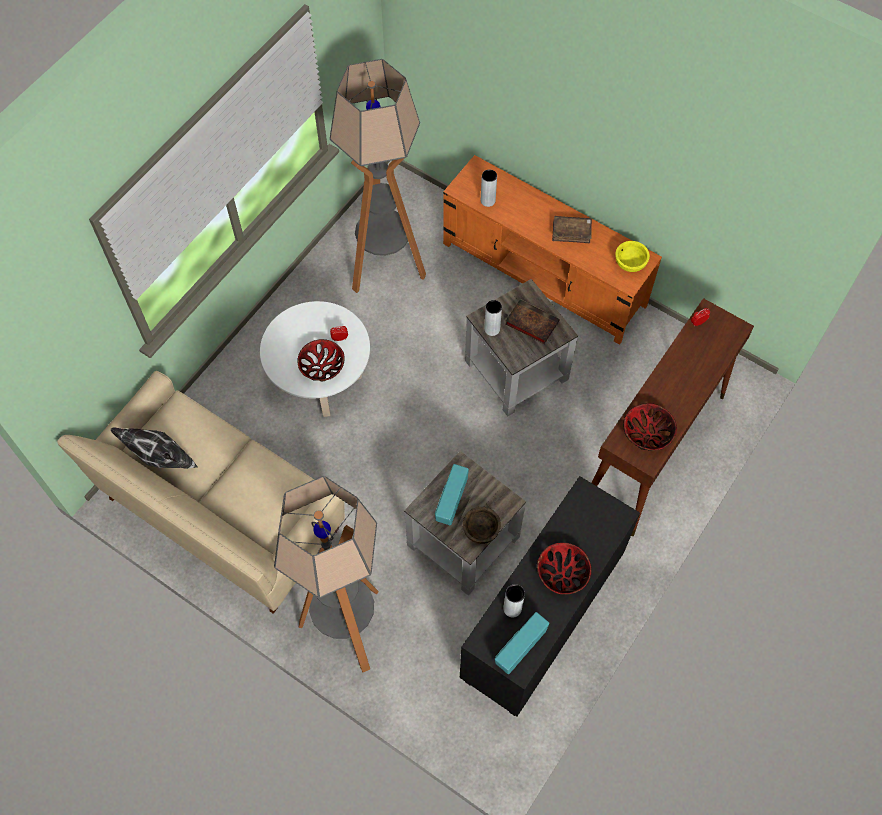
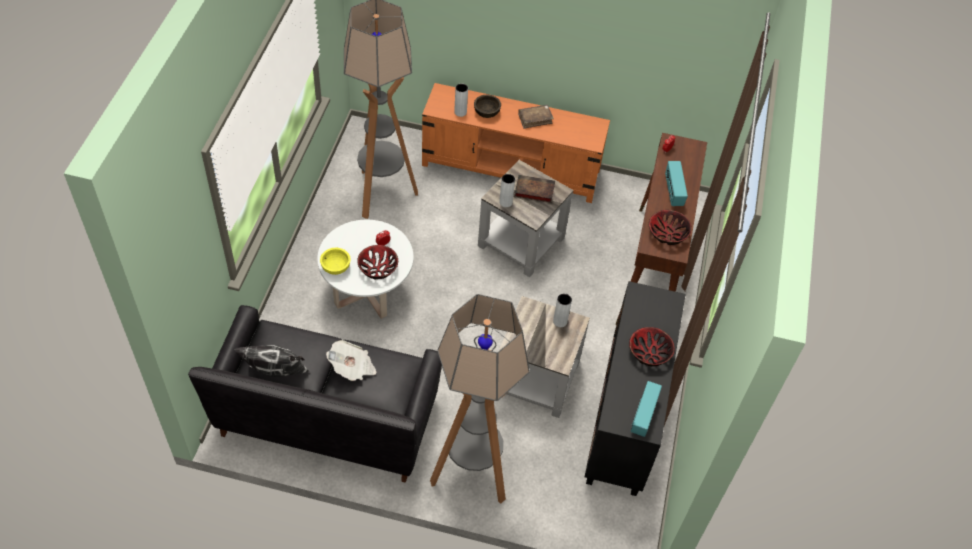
camera: 25 degrees left, 10 degrees down
(222, 514) = (327, 418): beige sofa -> black sofa
(244, 478) = (352, 368): none -> newspaper
(451, 501) = (532, 334): radio -> radio (673, 191)
(481, 530) = (565, 348): brown bowl -> brown bowl (486, 112)
(512, 608) = (623, 389): grey vase -> grey vase (560, 321)
(630, 263) = (589, 130): yellow bowl -> yellow bowl (335, 267)

